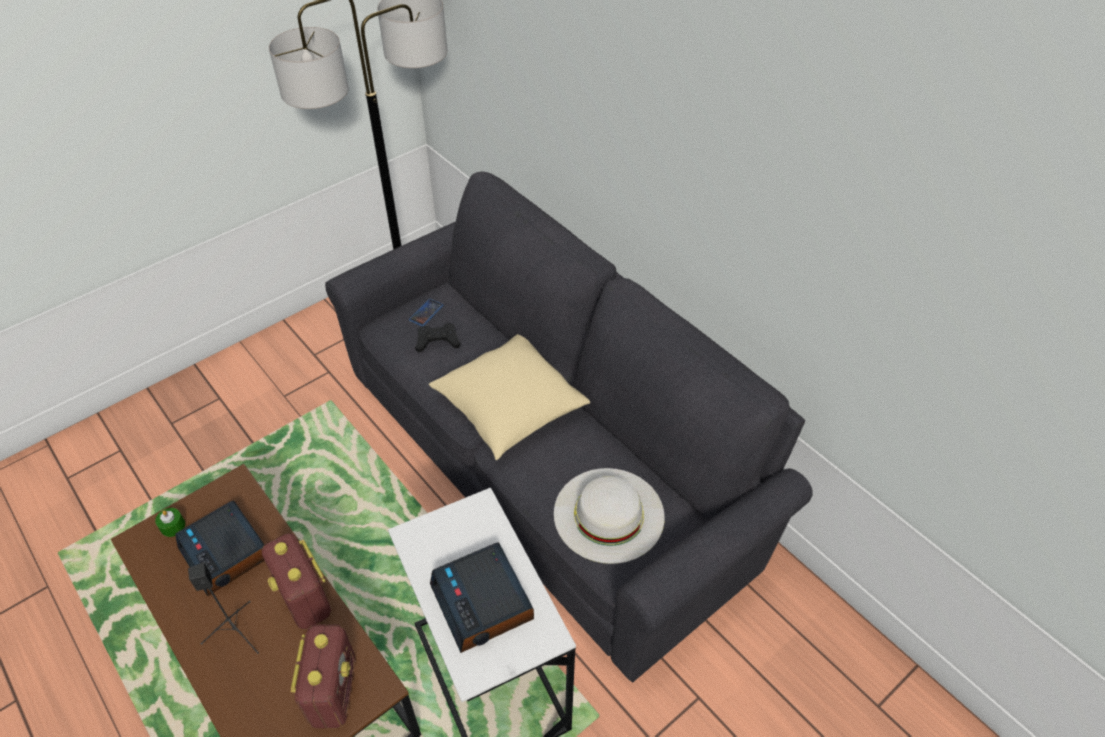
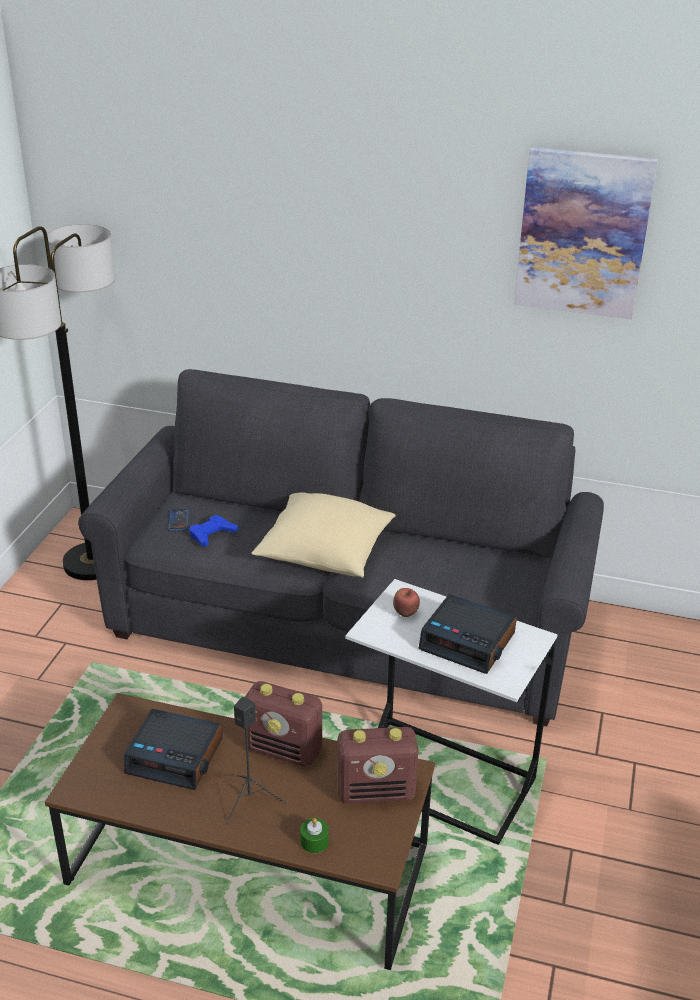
camera: 35 degrees left, 15 degrees down
(173, 526) = (100, 763): green candle -> green candle (314, 841)
(333, 690) = (376, 791): radio -> radio turned 120 degrees clockwise
(437, 341) = (212, 534): black game controller -> blue game controller
(460, 534) = (405, 613): none -> apple
(608, 514) = (472, 584): white hat -> none
(861, 191) = (583, 233): none -> picture

